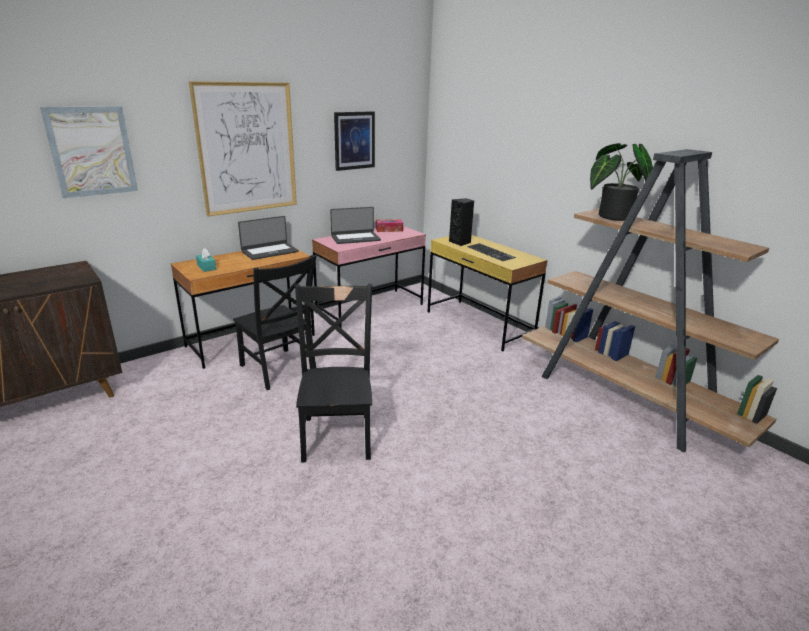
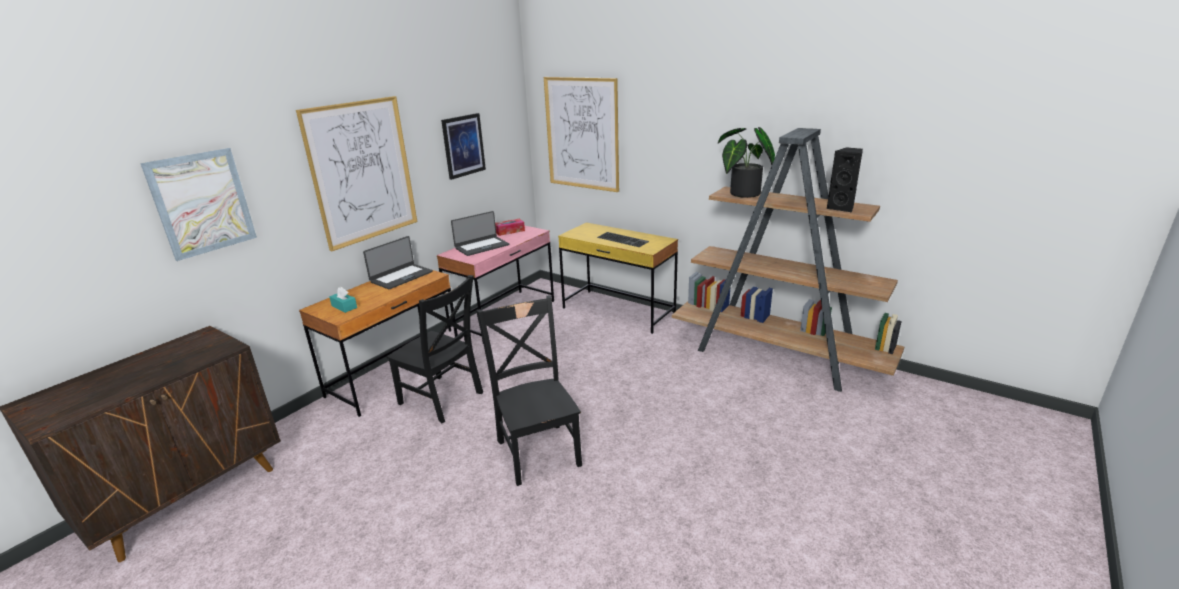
camera: 15 degrees left, 0 degrees up
(460, 242) = (588, 234): black speaker -> black speaker (842, 208)
(472, 143) = (582, 134): none -> picture

